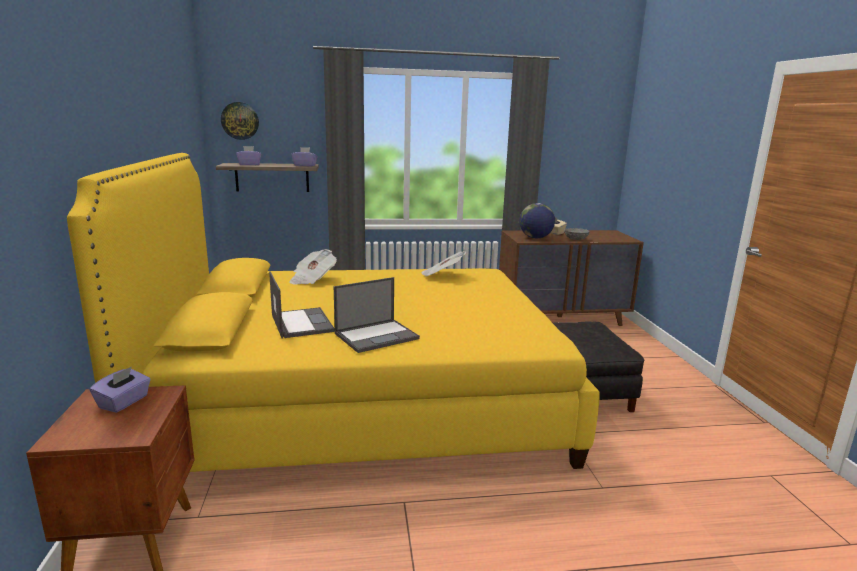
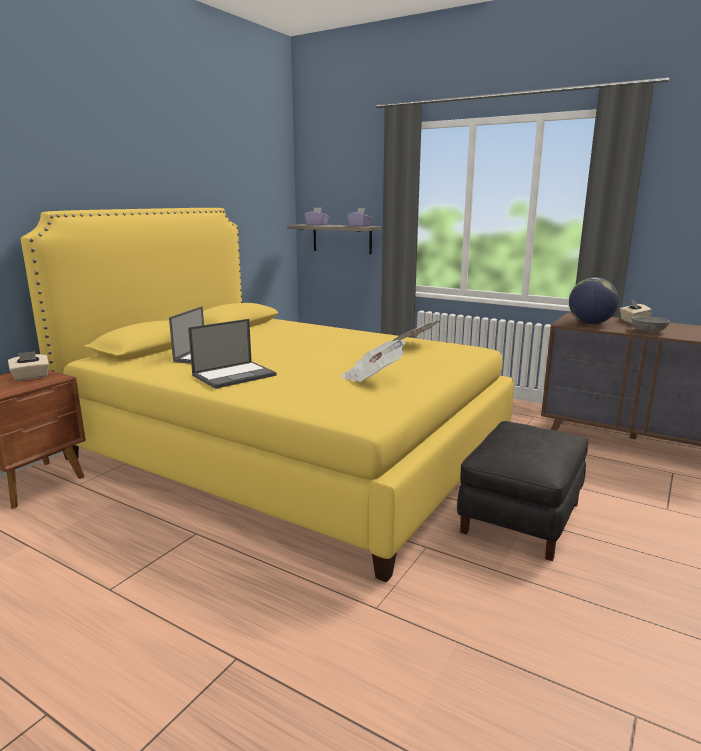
camera: 40 degrees right, 0 degrees up
(124, 402) = (31, 377): purple tissue box -> beige tissue box
(240, 121) = (319, 184): wall clock -> none
(312, 279) = (294, 330): newspaper -> newspaper (372, 377)
(377, 336) = (235, 375): laptop -> laptop turned 45 degrees counterclockwise

